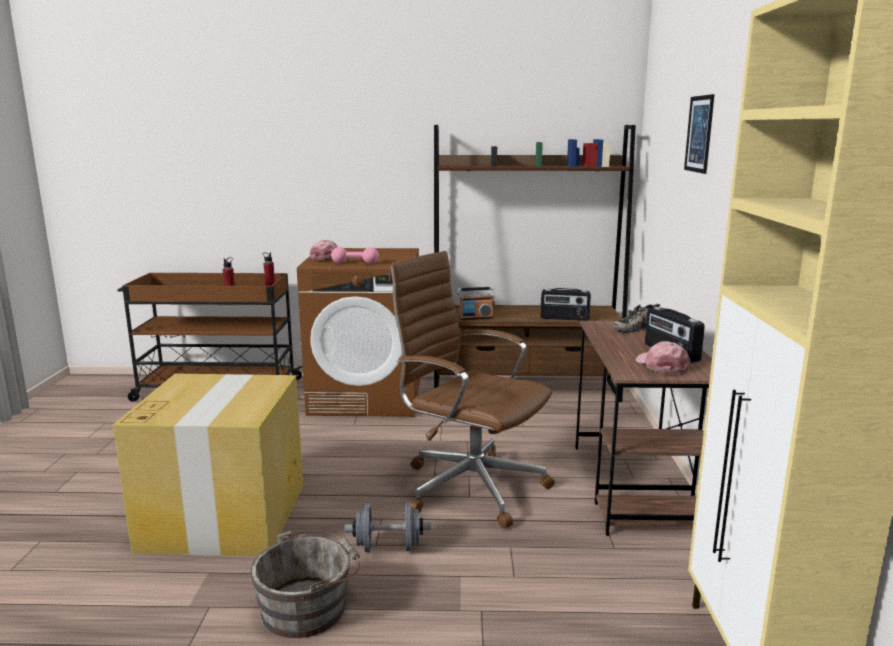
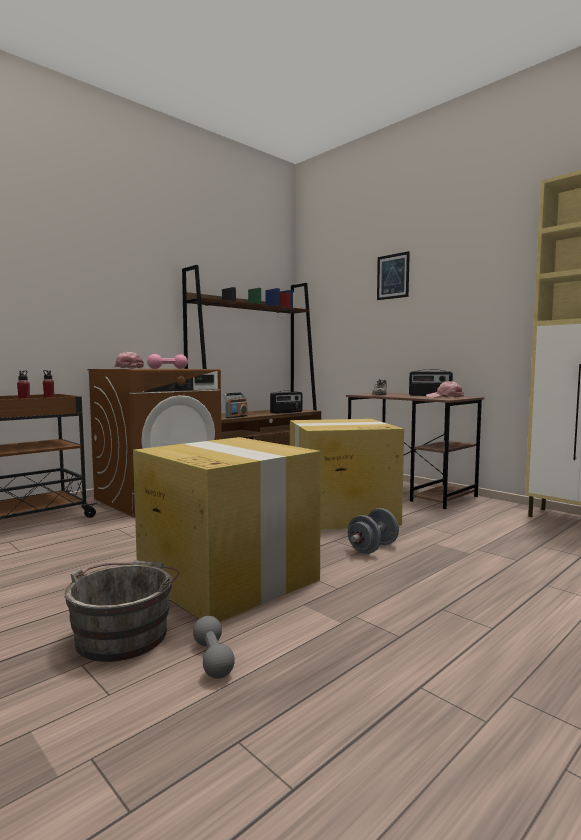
camera: 45 degrees left, 10 degrees down
(81, 580) = (213, 659): none -> grey dumbbell
(309, 607) = (407, 586): grey bucket -> grey bucket (125, 633)
(470, 485) = (340, 513): brown office chair -> cardboard box

